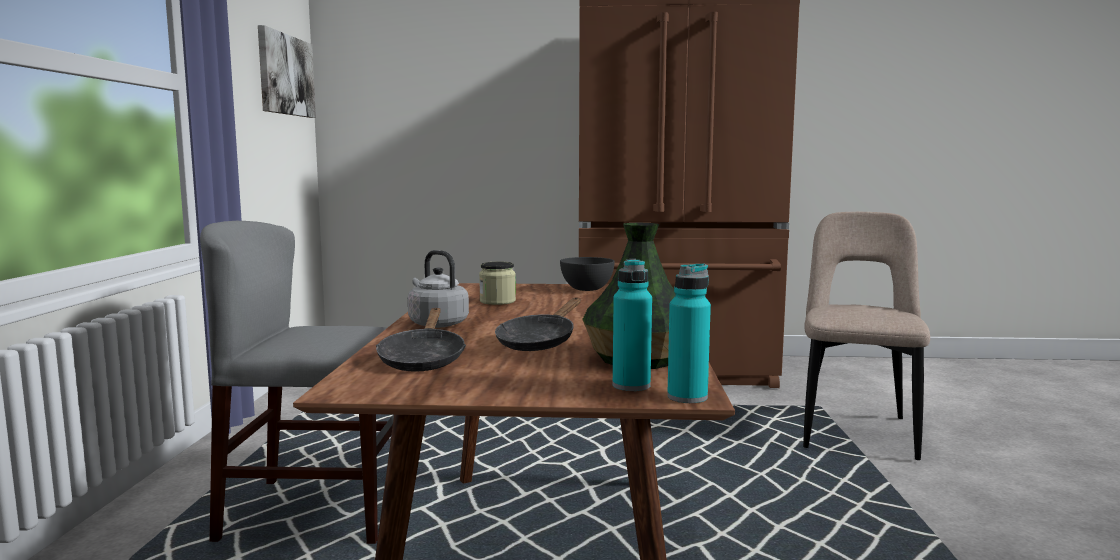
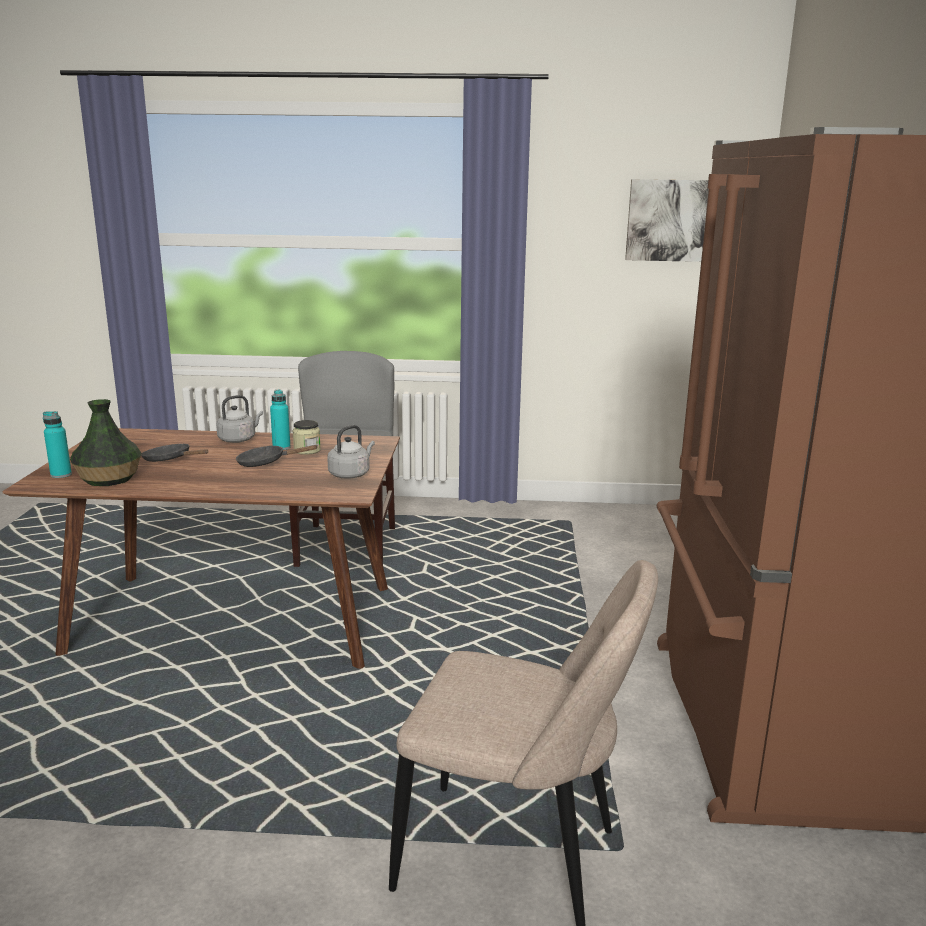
camera: 90 degrees right, 10 degrees up
(422, 359) = (152, 440): black frying pan -> black frying pan (266, 463)
(586, 289) = (351, 474): grey bowl -> grey kettle
(687, 397) = (29, 483): turquoise bottle -> turquoise bottle (281, 447)

